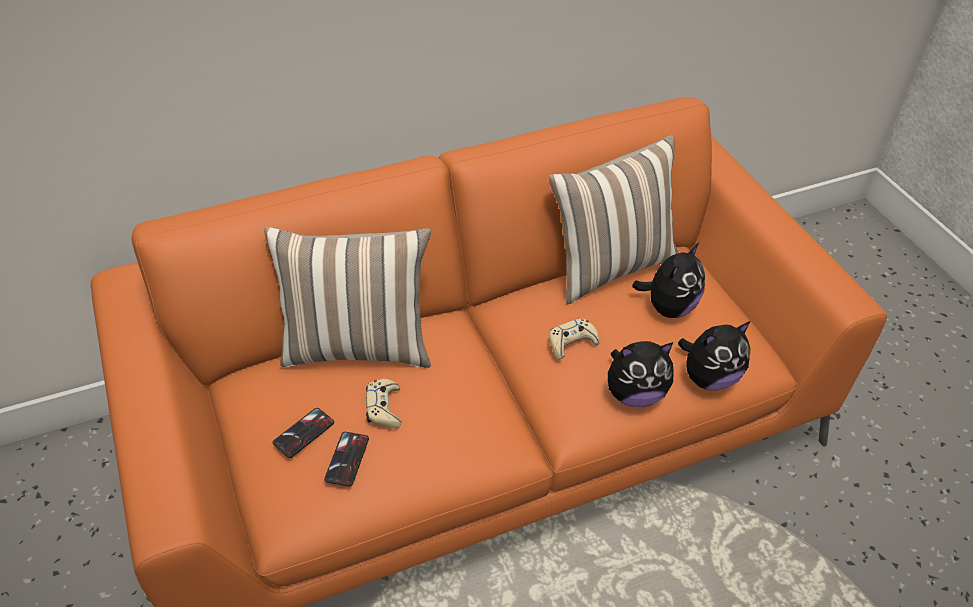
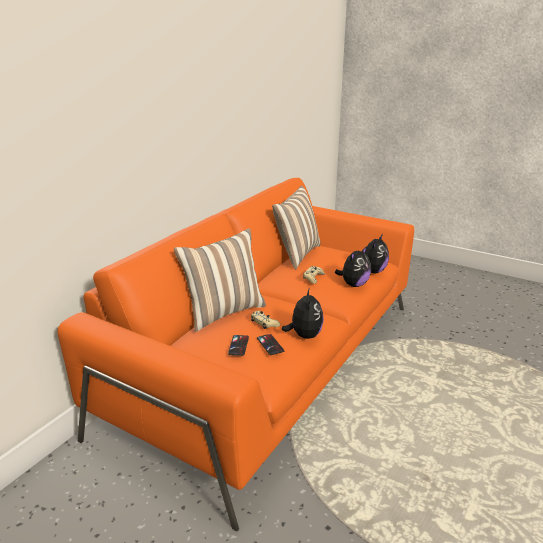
camera: 35 degrees left, 20 degrees down
(668, 307) = (334, 257): plush toy -> plush toy (304, 335)

